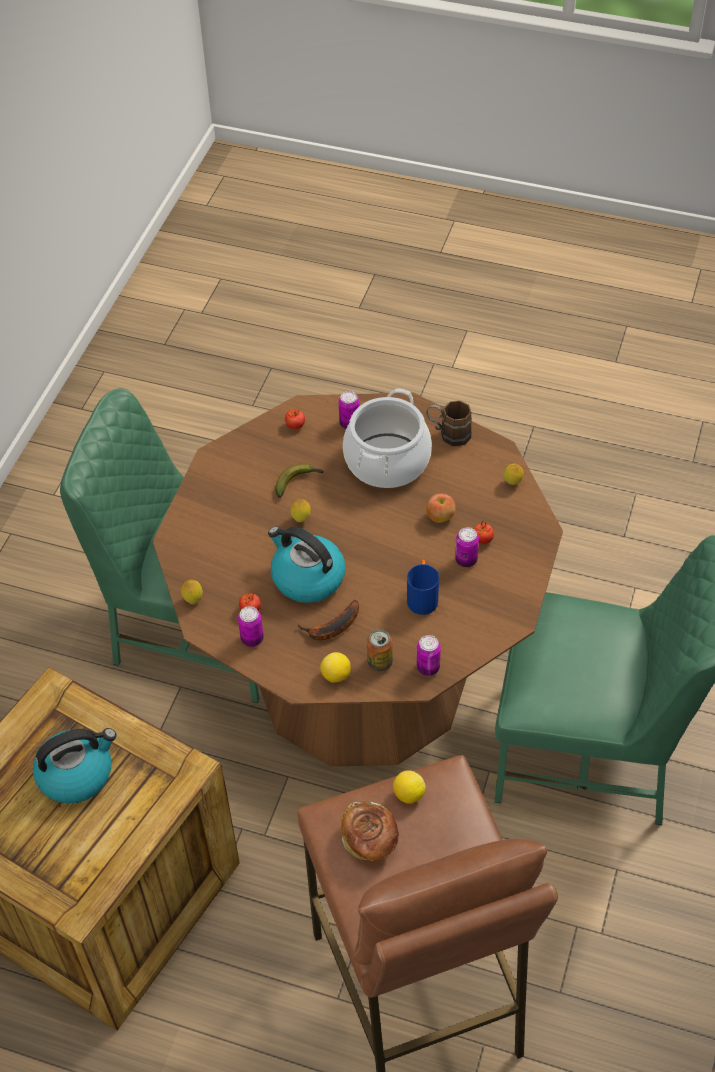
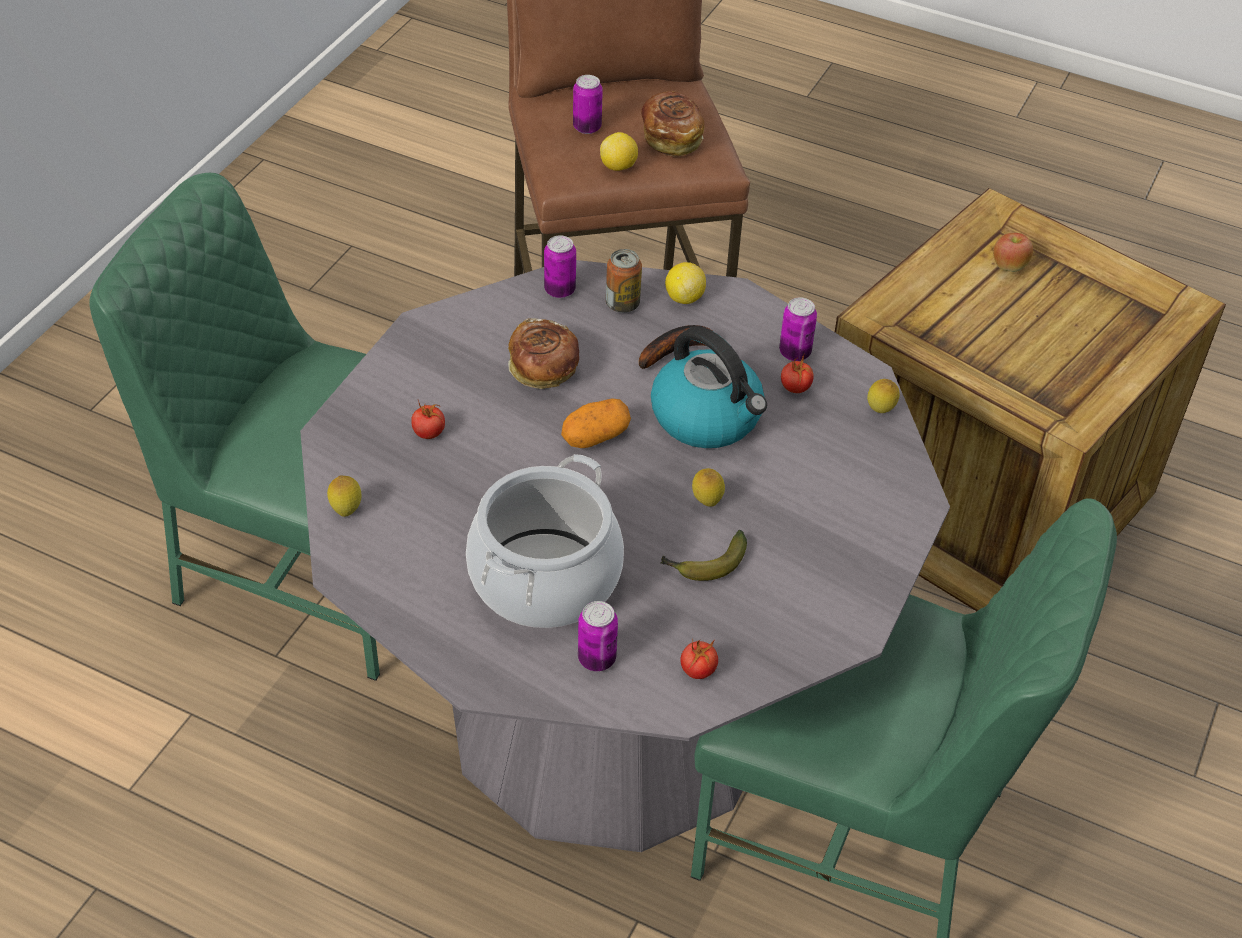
camera: 175 degrees left, 5 degrees down
(77, 774) = (1021, 343): kettle -> none
(362, 677) = (610, 710): brown dining table -> grey dining table
(377, 553) = (595, 437): none -> potato
(422, 597) = (543, 370): blue mug -> bread
(440, 517) = (482, 474): apple -> apple (1009, 266)
(448, 434) = (422, 613): brown mug -> none
(466, 560) = (464, 409): can -> can (587, 127)

